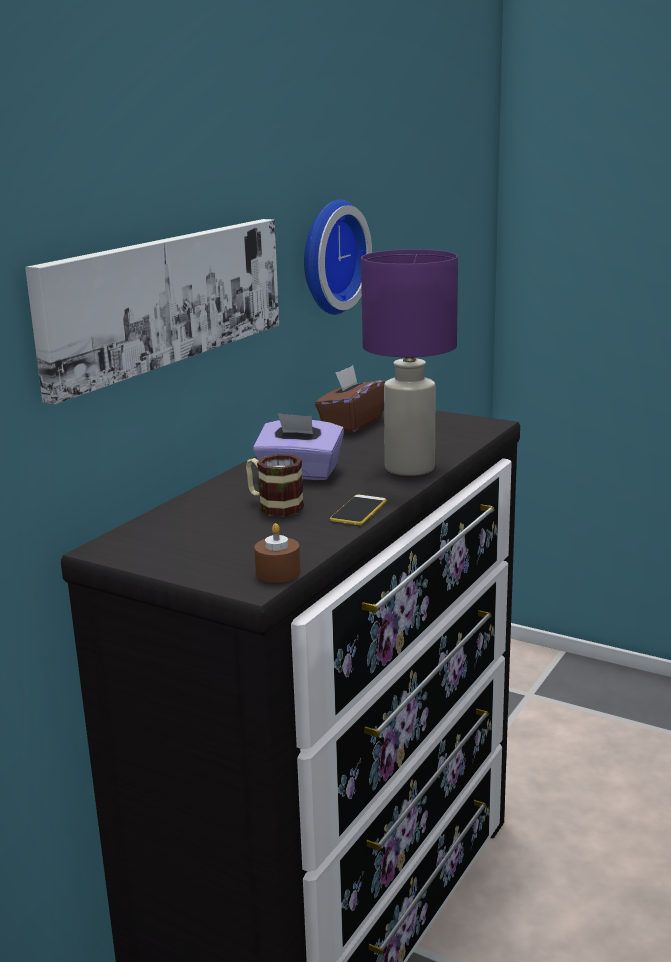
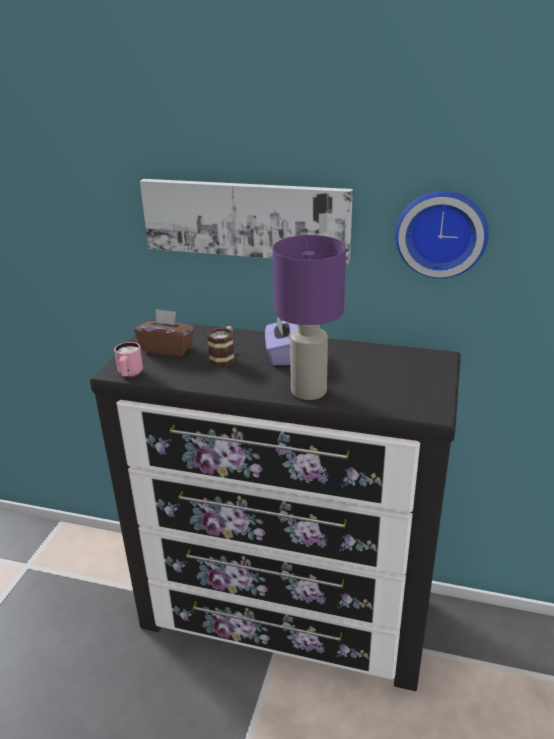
camera: 75 degrees right, 10 degrees up
(278, 573) = (130, 375): brown candle -> pink mug
(351, 424) = (395, 356): brown tissue box -> brown tissue box (167, 349)
(358, 511) = (223, 384): phone -> none

